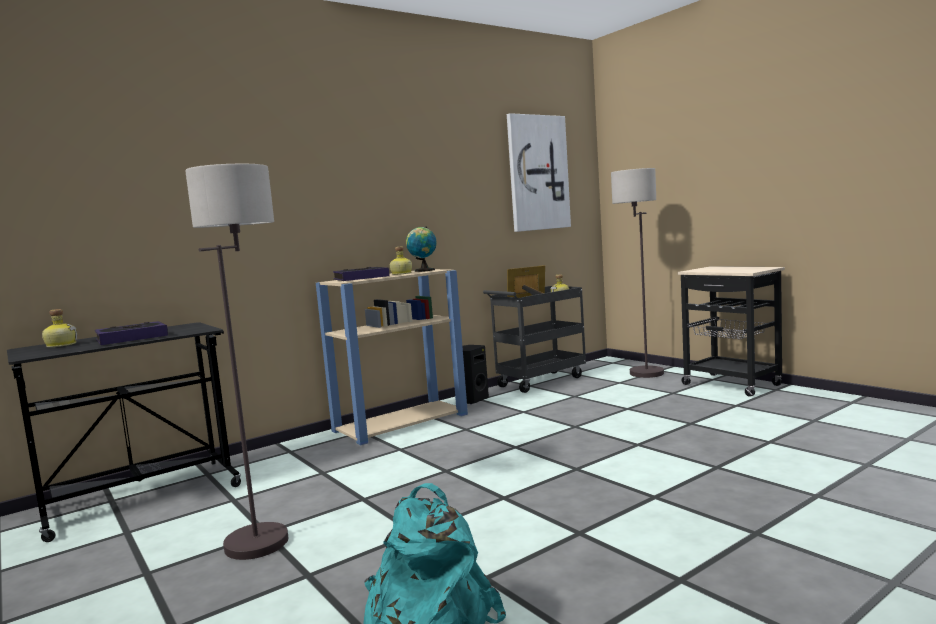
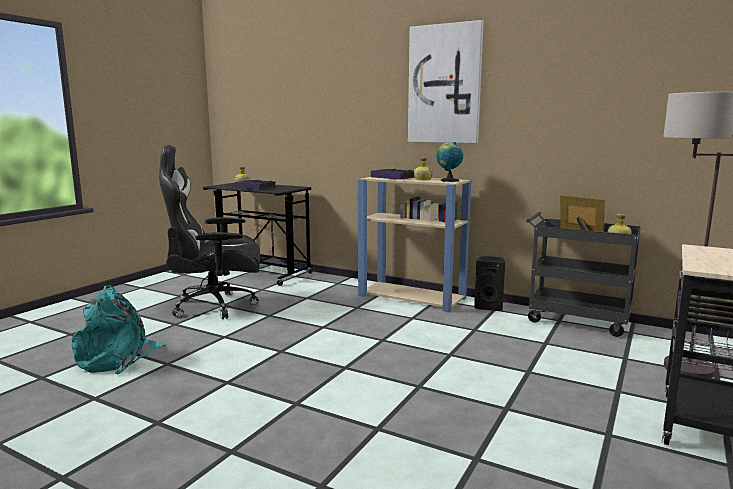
camera: 65 degrees right, 5 degrees up
(267, 534) = (220, 306): grey floor lamp -> black office chair
(537, 173) = (650, 89): picture -> picture (444, 84)

